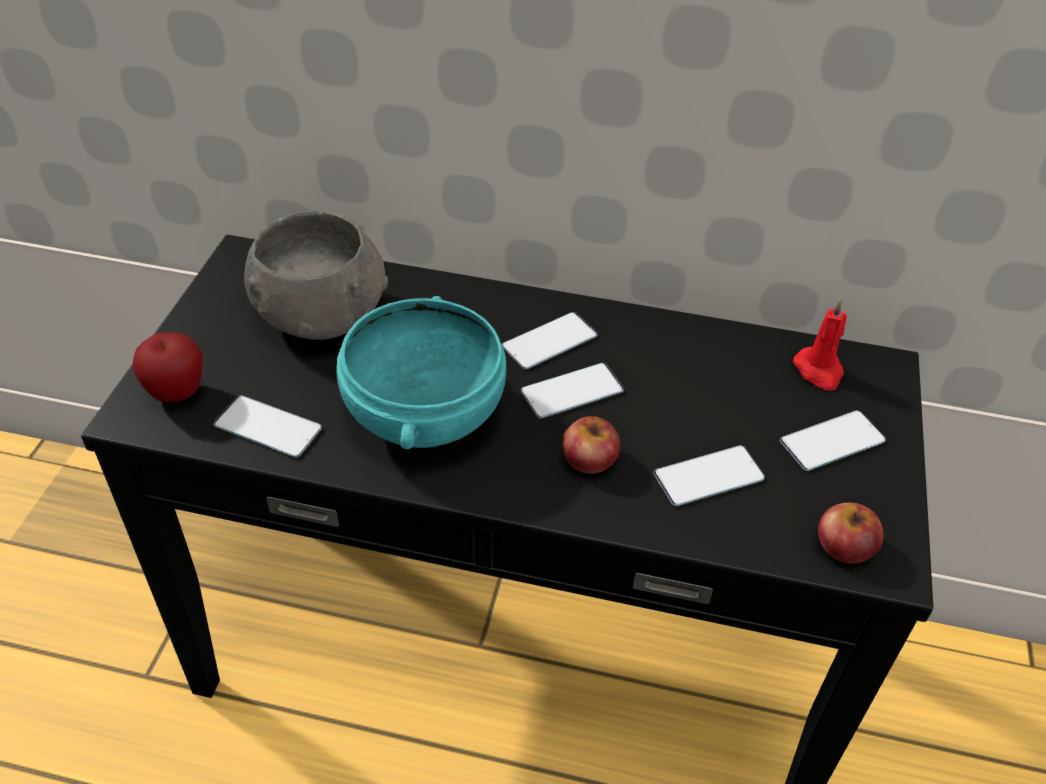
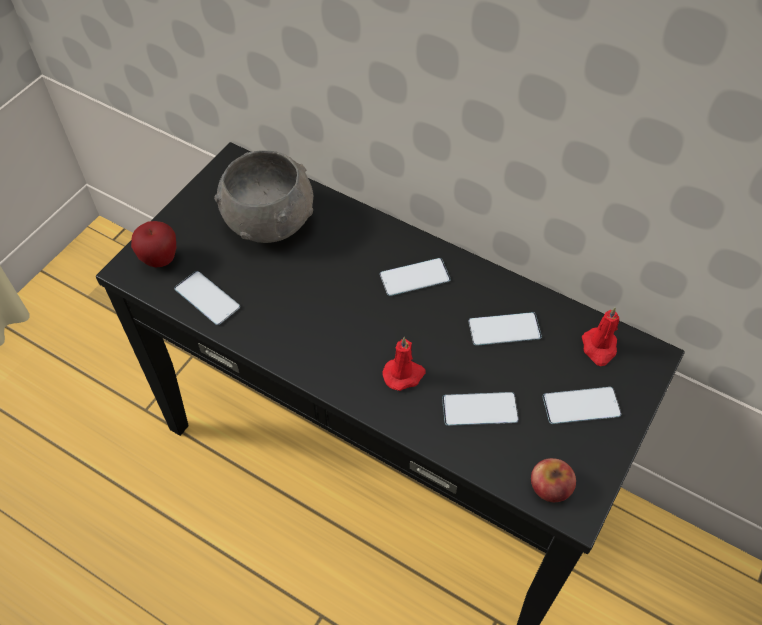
camera: 20 degrees right, 10 degrees up
(422, 415) = (307, 314): turquoise bowl -> none
(572, 391) = (414, 320): phone -> phone (504, 329)
(589, 458) = (404, 374): apple -> red candle

